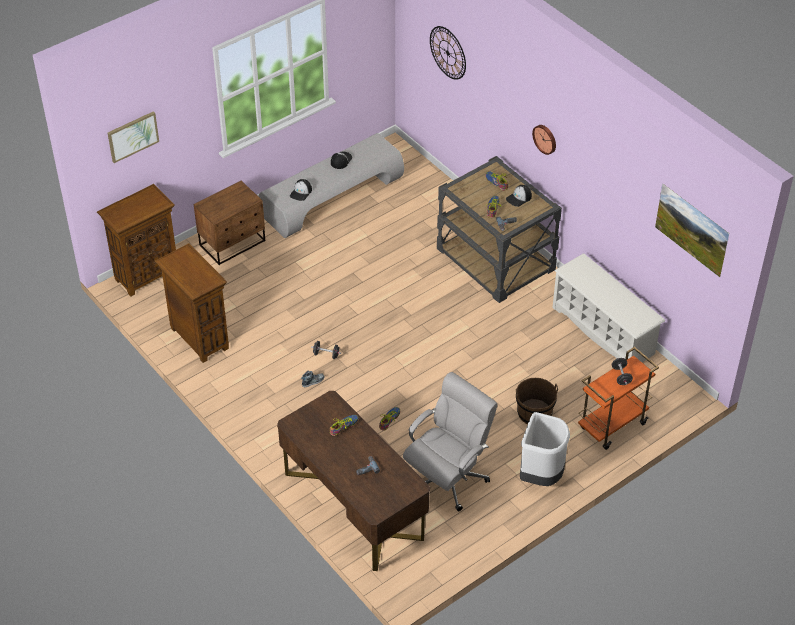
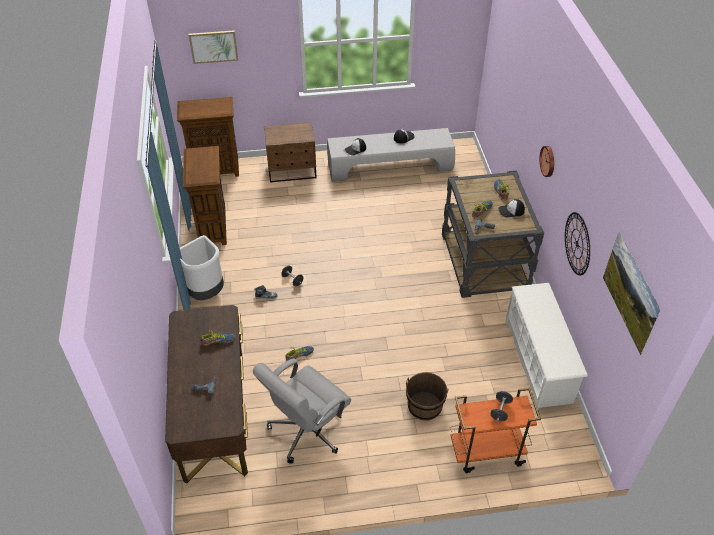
camera: 30 degrees right, 0 degrees up
(447, 52) = (508, 65): wall clock -> wall clock (577, 243)
(448, 479) = (307, 430): grey office chair -> grey office chair turned 150 degrees clockwise
(541, 476) = (388, 468): white trash can -> white trash can (205, 293)

